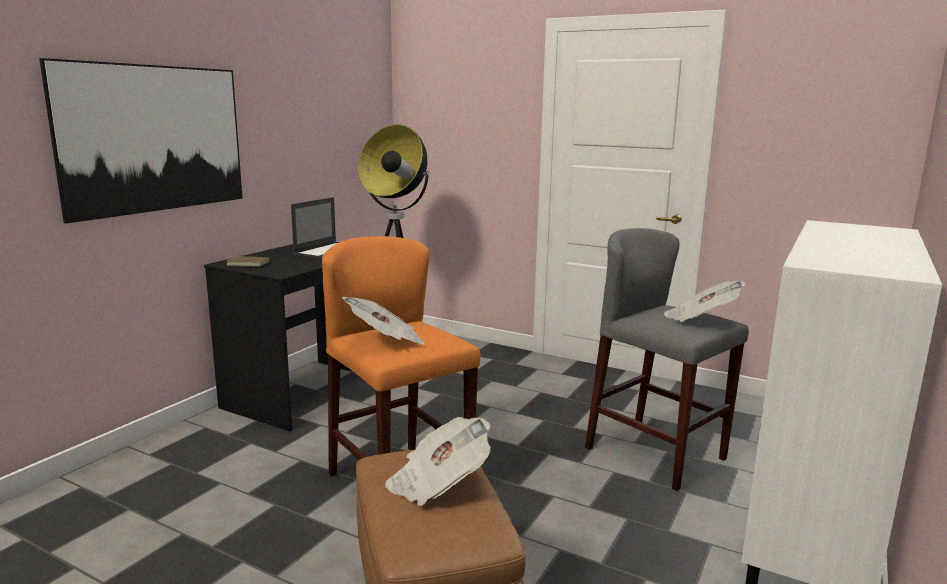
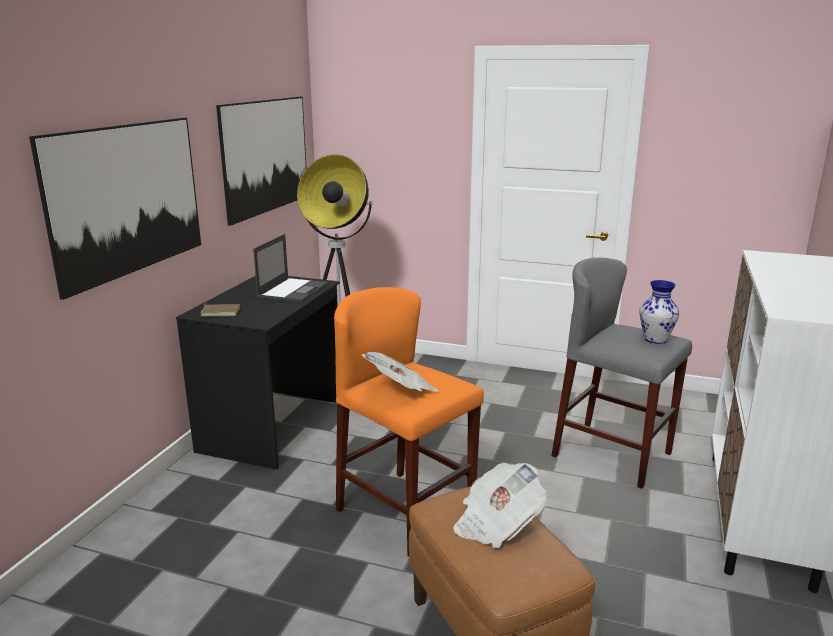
camera: 10 degrees left, 5 degrees up
(331, 124) = (266, 156): none -> picture
(700, 319) = (655, 339): newspaper -> vase

